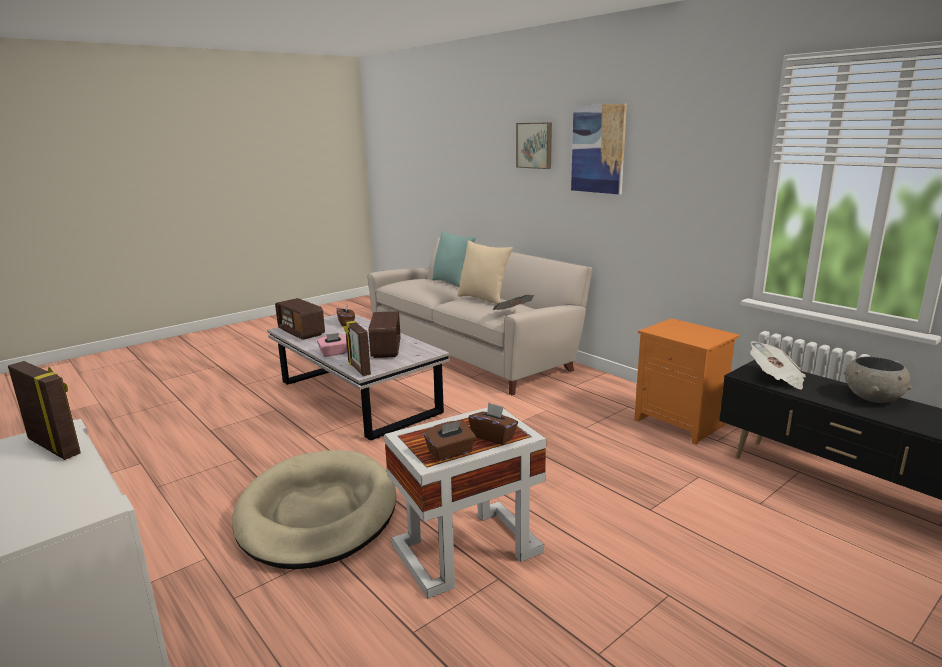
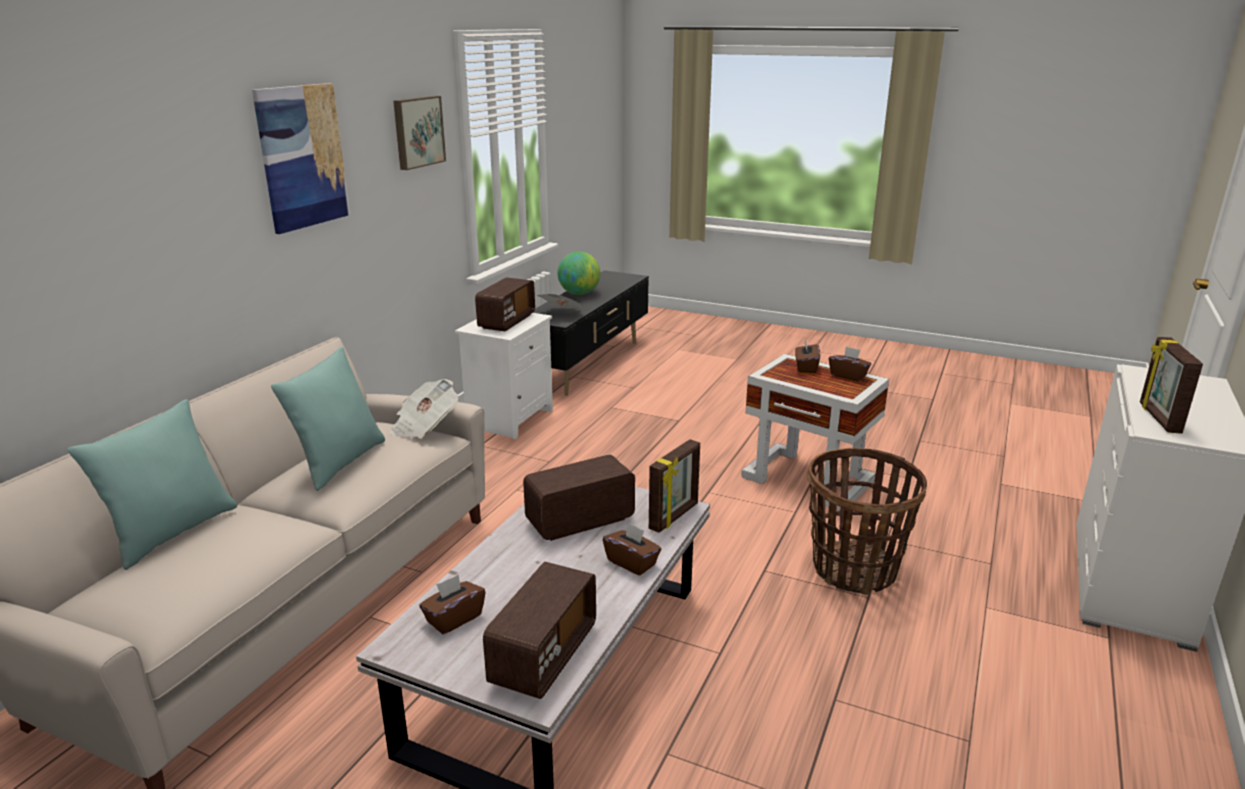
camera: 115 degrees left, 5 degrees up
(317, 513) = (854, 569): beige dog bed -> basket
(334, 353) = (632, 562): pink tissue box -> brown tissue box
(483, 299) = (339, 462): beige pillow -> turquoise pillow
(535, 145) = (183, 173): picture -> picture (417, 132)
(681, 423) = (509, 418): orange nightstand -> white nightstand
(690, 333) = (507, 321): none -> radio
(872, 398) = (579, 293): grey bowl -> globe

